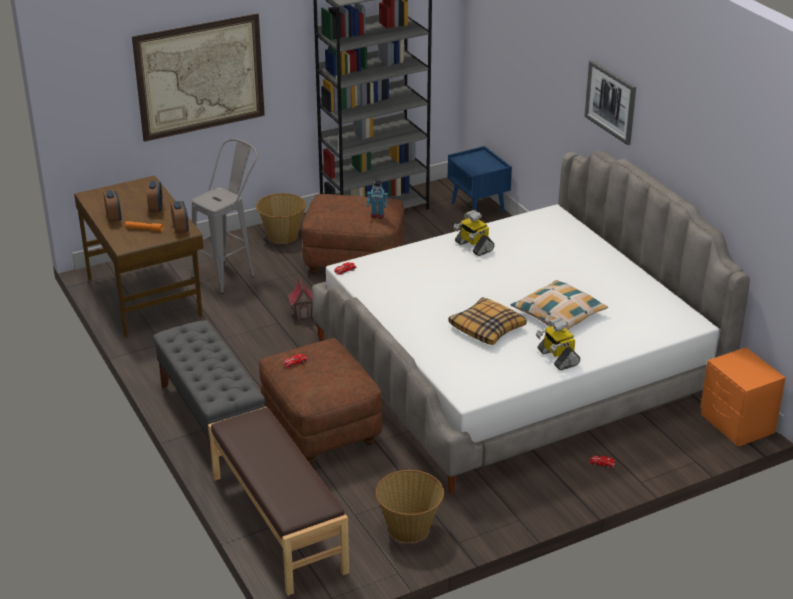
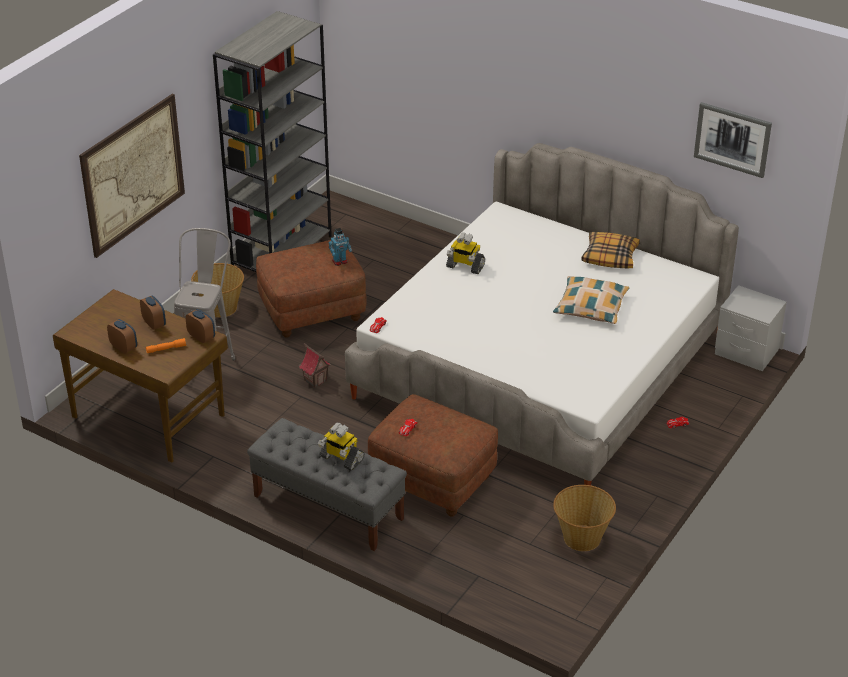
camera: 30 degrees left, 5 degrees up
(277, 524) = (475, 578): brown bench -> none
(478, 208) = (375, 221): blue nightstand -> none
(487, 328) = (547, 340): pillow -> pillow (610, 256)
(557, 358) = (624, 346): toy robot -> toy robot (341, 458)
(611, 101) = (545, 97): picture -> picture (732, 139)
(737, 424) = (746, 352): orange nightstand -> grey nightstand

